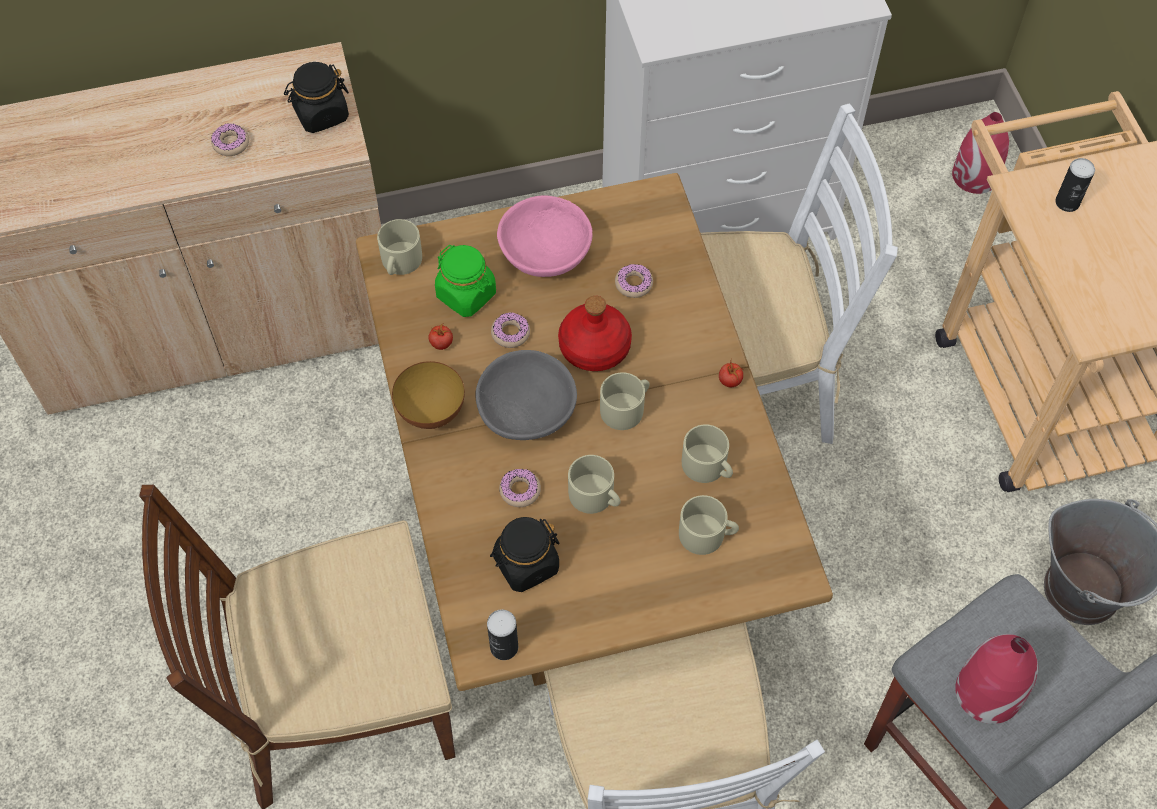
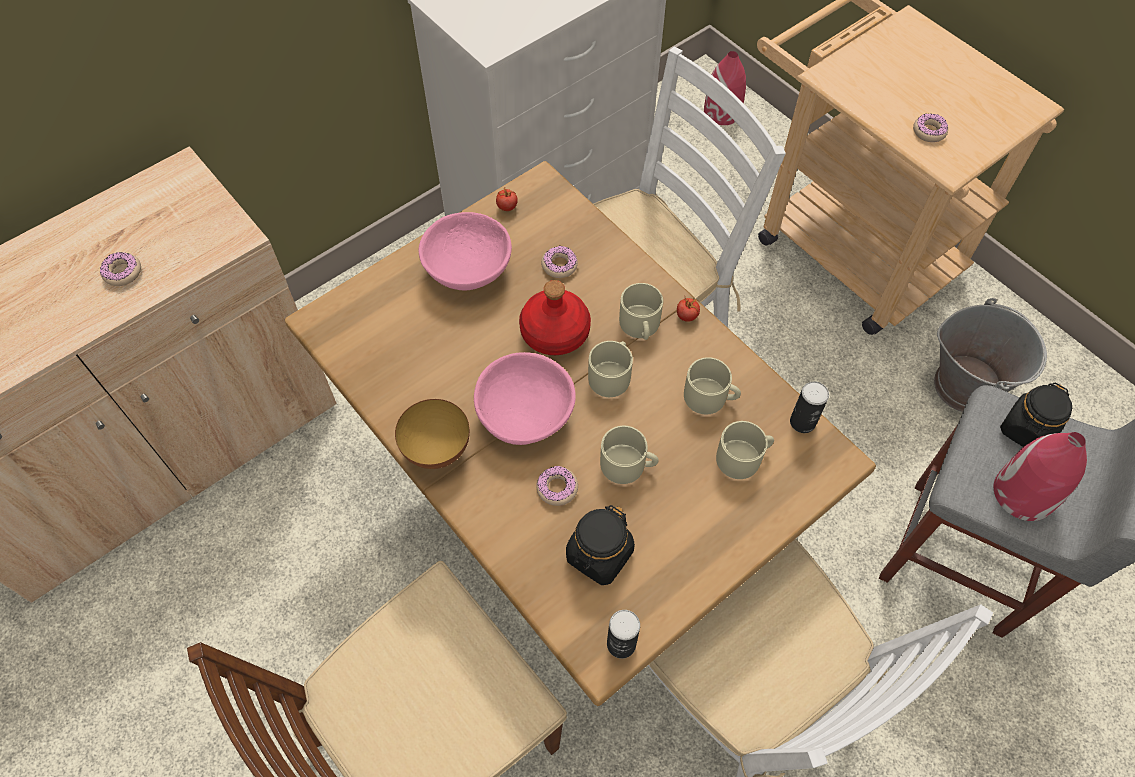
camera: 25 degrees left, 0 degrees up
(321, 114) = (201, 215): black jar -> black jar (1027, 430)
(400, 262) = (337, 325): beige mug -> beige mug (640, 326)
(441, 343) = (414, 383): tomato -> tomato (507, 207)
(466, 295) = (415, 330): green jar -> none
(510, 333) = (473, 349): donut -> donut (929, 132)
(525, 413) = (524, 415): grey bowl -> pink bowl
(1067, 202) = (869, 74): can -> can (802, 422)

